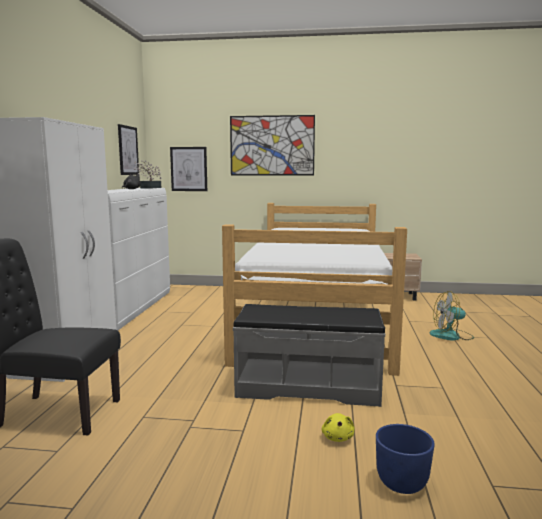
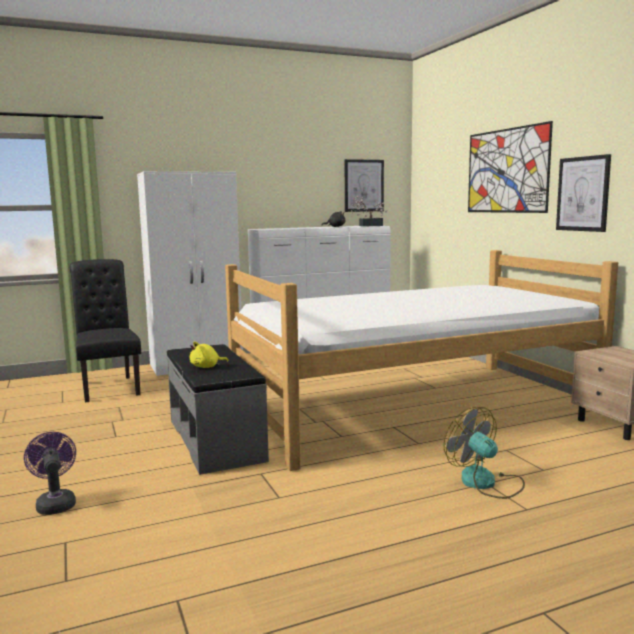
camera: 60 degrees right, 0 degrees up
(189, 169) = (437, 204): picture -> picture (583, 194)
(338, 437) = (123, 468): yellow plush toy -> yellow plush toy (206, 367)
(402, 484) = (55, 503): blue planter -> purple fan

